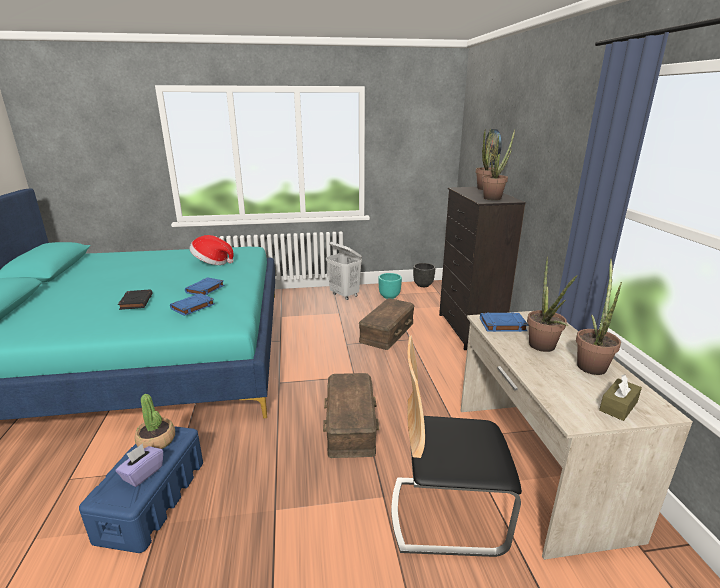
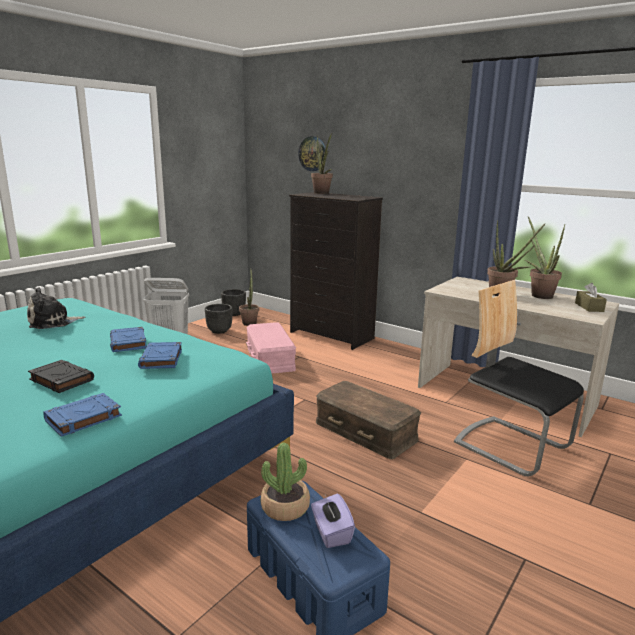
camera: 45 degrees left, 5 degrees down
(212, 262) = (52, 322): hat -> plush toy
(386, 332) = (269, 358): brown storage box -> pink storage box
(389, 296) = (219, 331): turquoise planter -> black planter
(446, 514) = (511, 445): chair -> chair turned 90 degrees clockwise
(494, 198) = (353, 197): potted plant -> potted plant (249, 322)
(502, 325) = (456, 290): blue book -> blue book (83, 418)

